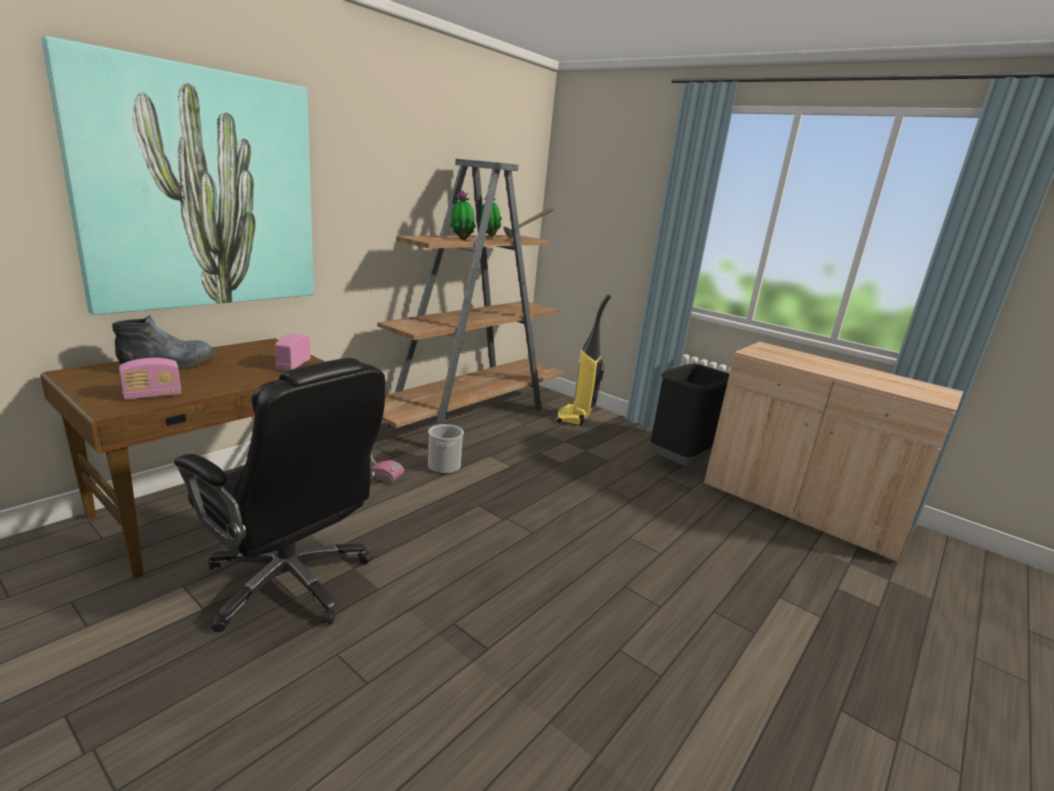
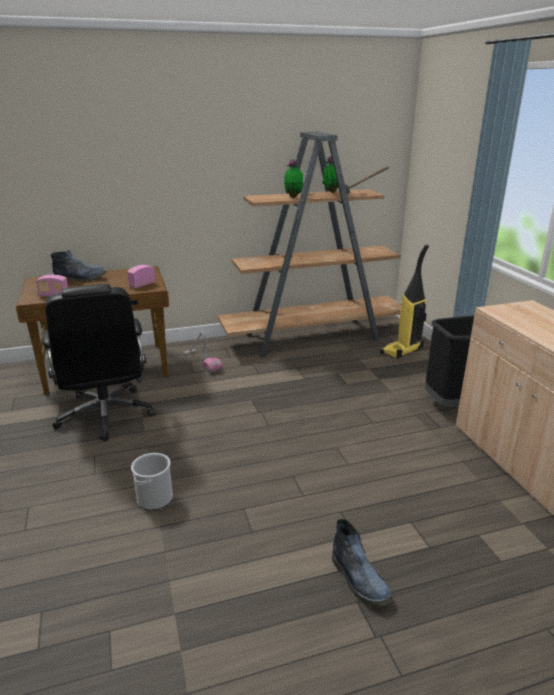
camera: 35 degrees right, 5 degrees up
(201, 191) = (108, 174): picture -> none
(444, 466) = (256, 369): bucket -> bucket (155, 498)
(816, 683) = (360, 581): none -> boot

